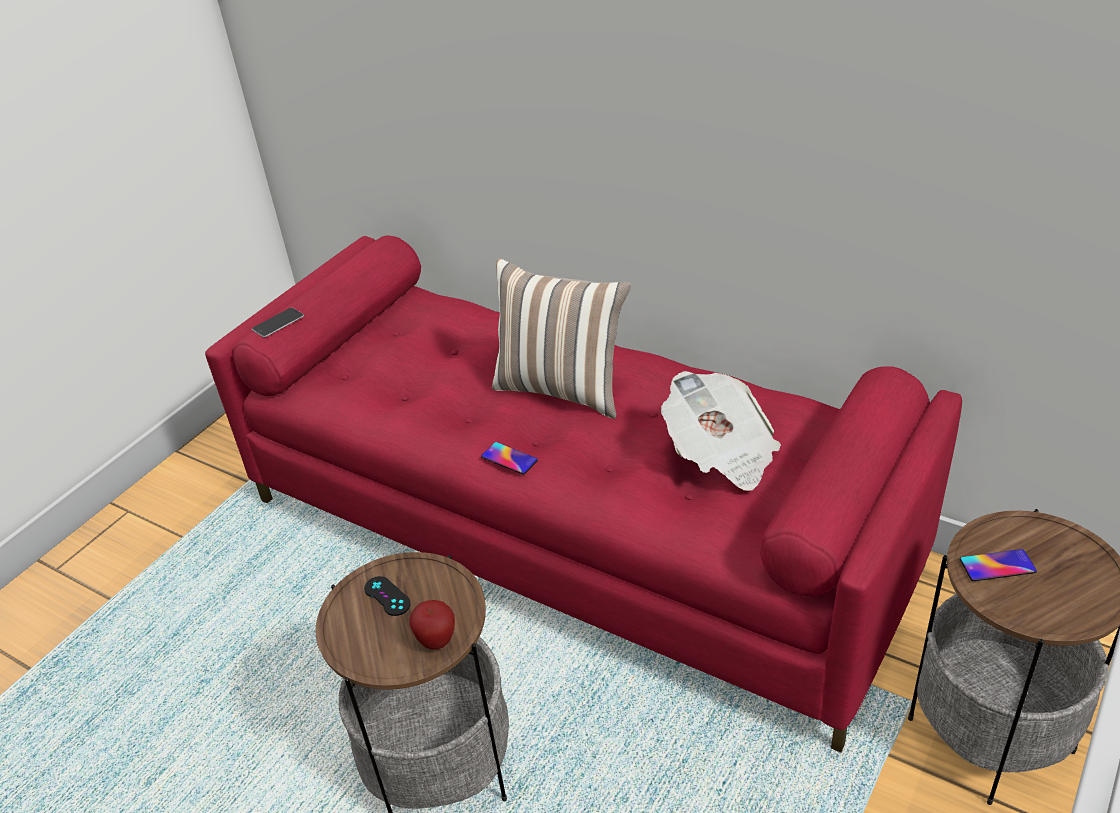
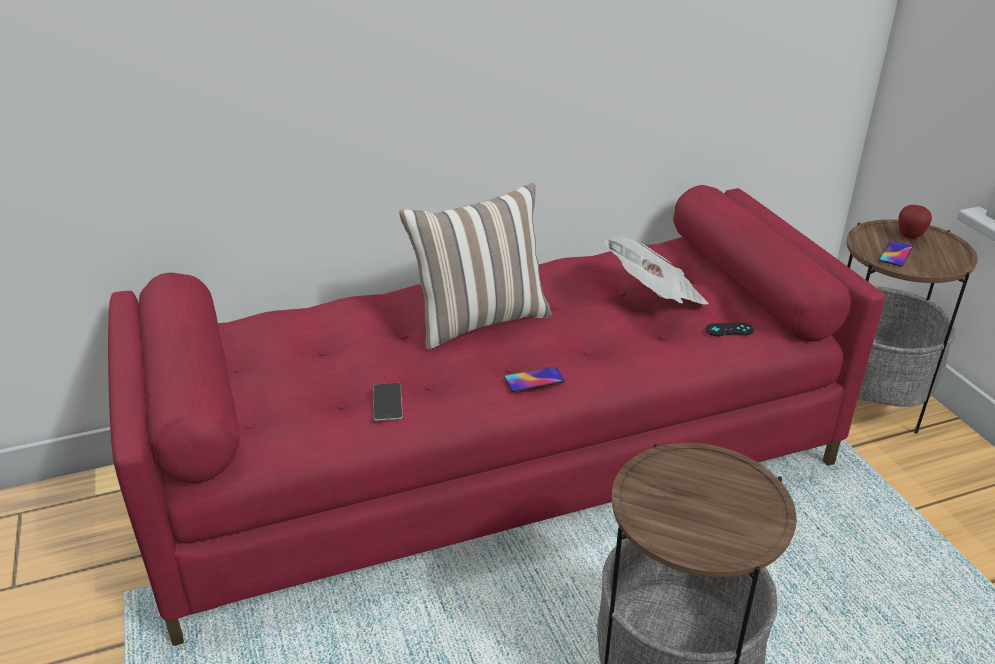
camera: 55 degrees left, 5 degrees down
(278, 322) = (186, 384): phone -> phone (387, 402)
(387, 596) = (671, 499): black game controller -> black game controller (729, 330)
(437, 641) = (758, 494): apple -> apple (909, 236)

